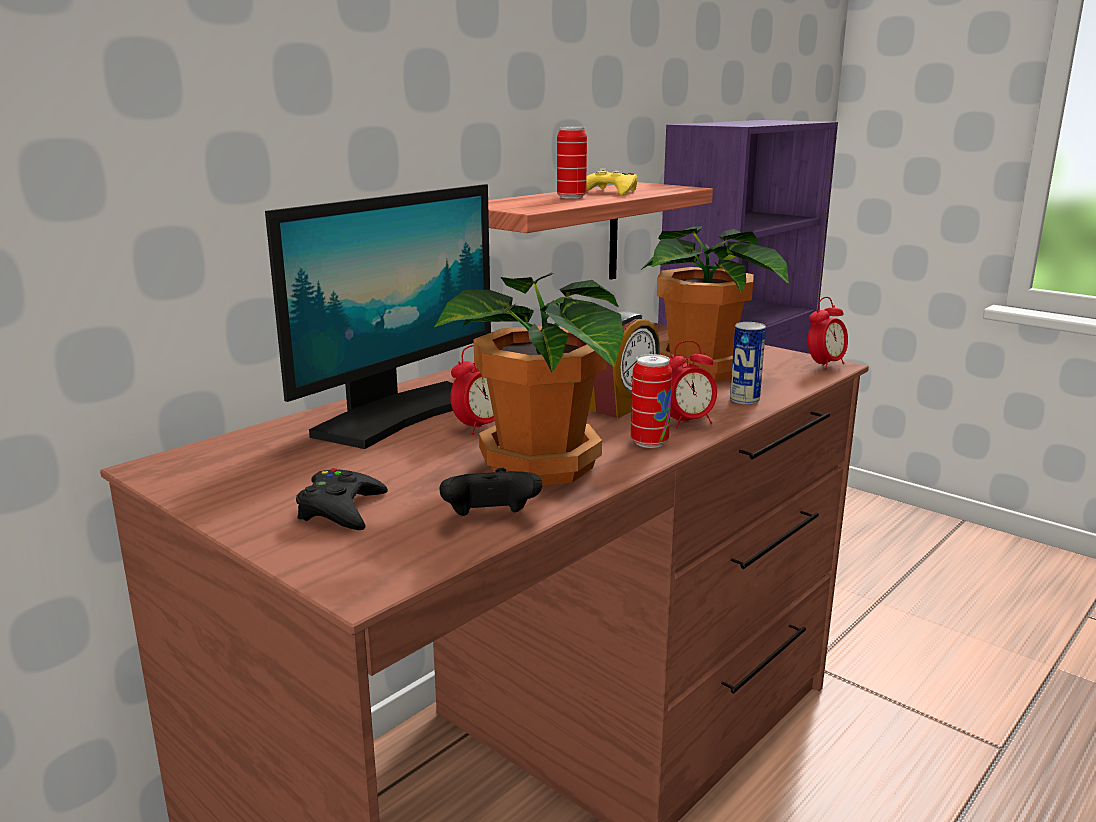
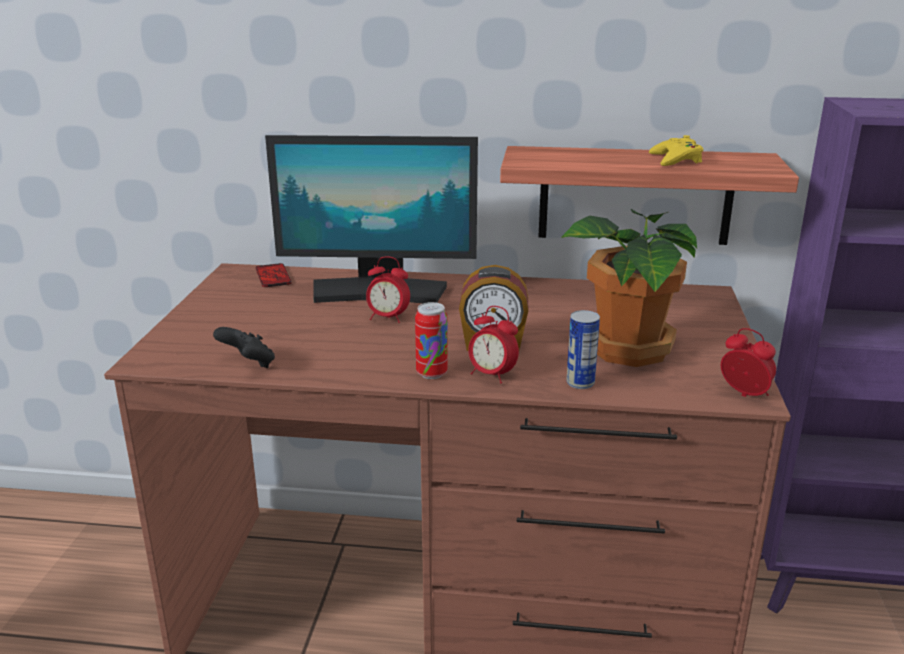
camera: 55 degrees right, 5 degrees up
(231, 451) = (273, 276): none -> phone
(341, 509) = (225, 326): black game controller -> none
(539, 466) = (343, 353): potted plant -> none
(571, 197) = (616, 158): can -> none
(825, 365) = (744, 395): alarm clock -> alarm clock turned 150 degrees counterclockwise

